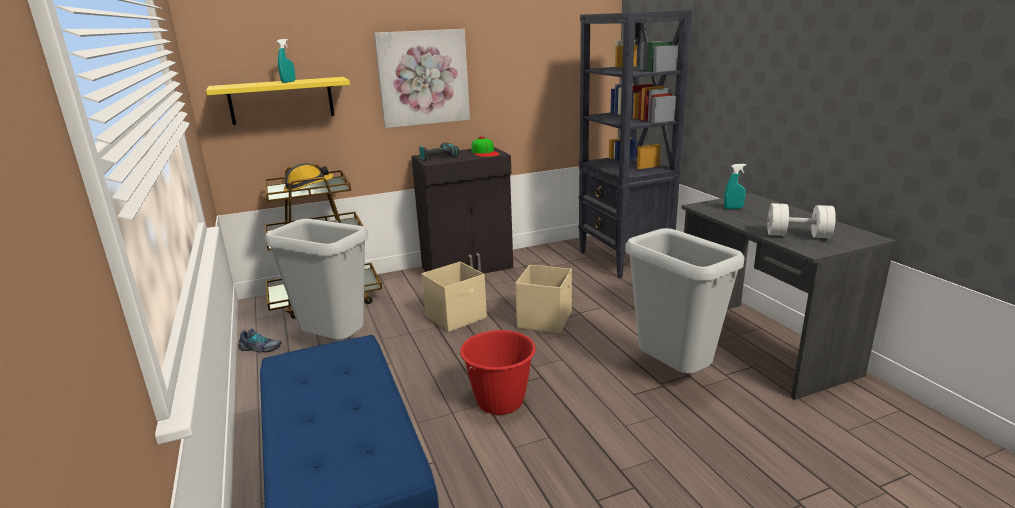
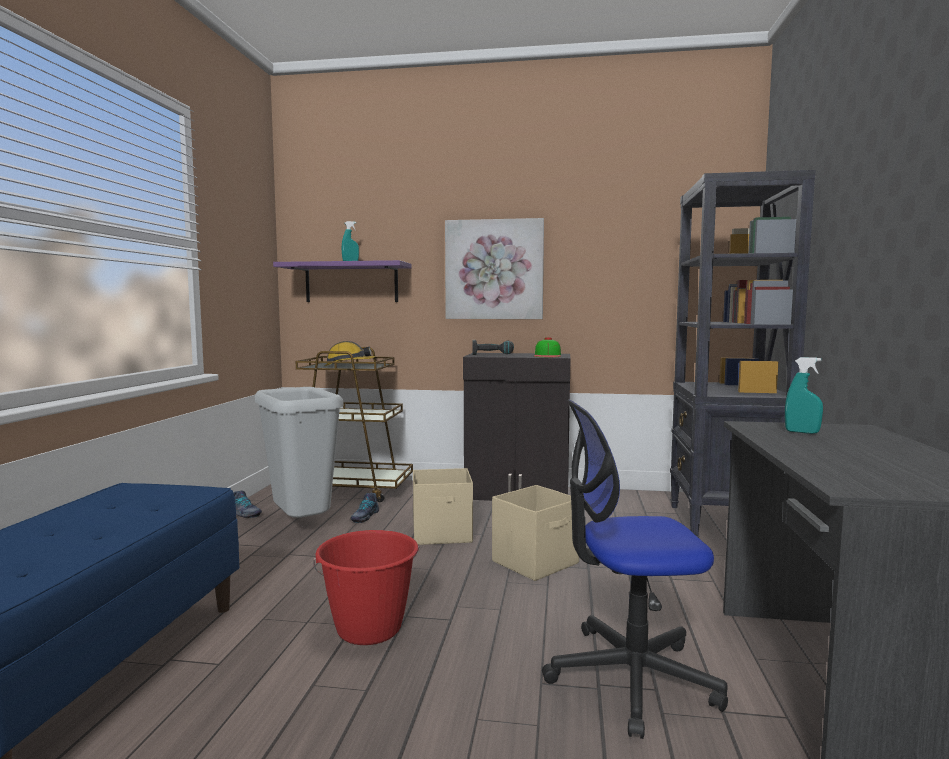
camera: 30 degrees right, 15 degrees down
(281, 100) = (351, 283): yellow shelf -> purple shelf
(375, 320) = (364, 516): none -> shoe
(671, 373) = (630, 677): grey trash can -> office chair
(798, 235) = (859, 469): white dumbbell -> none

